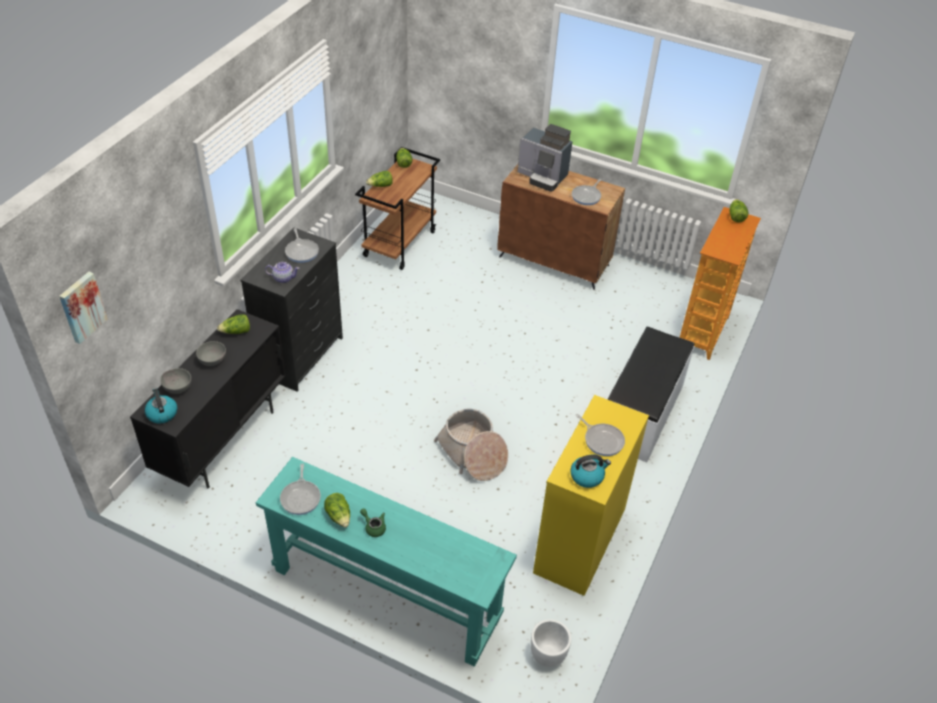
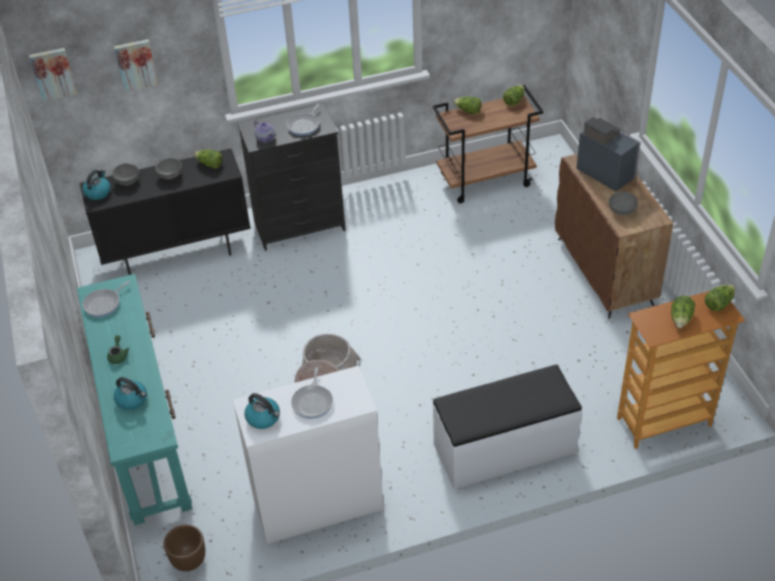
camera: 50 degrees right, 0 degrees up
(147, 260) = (136, 64): none -> picture
(339, 516) = (109, 332): lettuce -> lettuce (681, 319)
(435, 550) = (132, 400): none -> kettle
(543, 177) = (605, 172): coffee machine -> coffee machine turned 150 degrees clockwise
(547, 655) = (188, 560): white planter -> brown planter
(579, 541) = (318, 504): yellow dresser -> white dresser
(587, 196) = (623, 210): frying pan -> grey bowl

